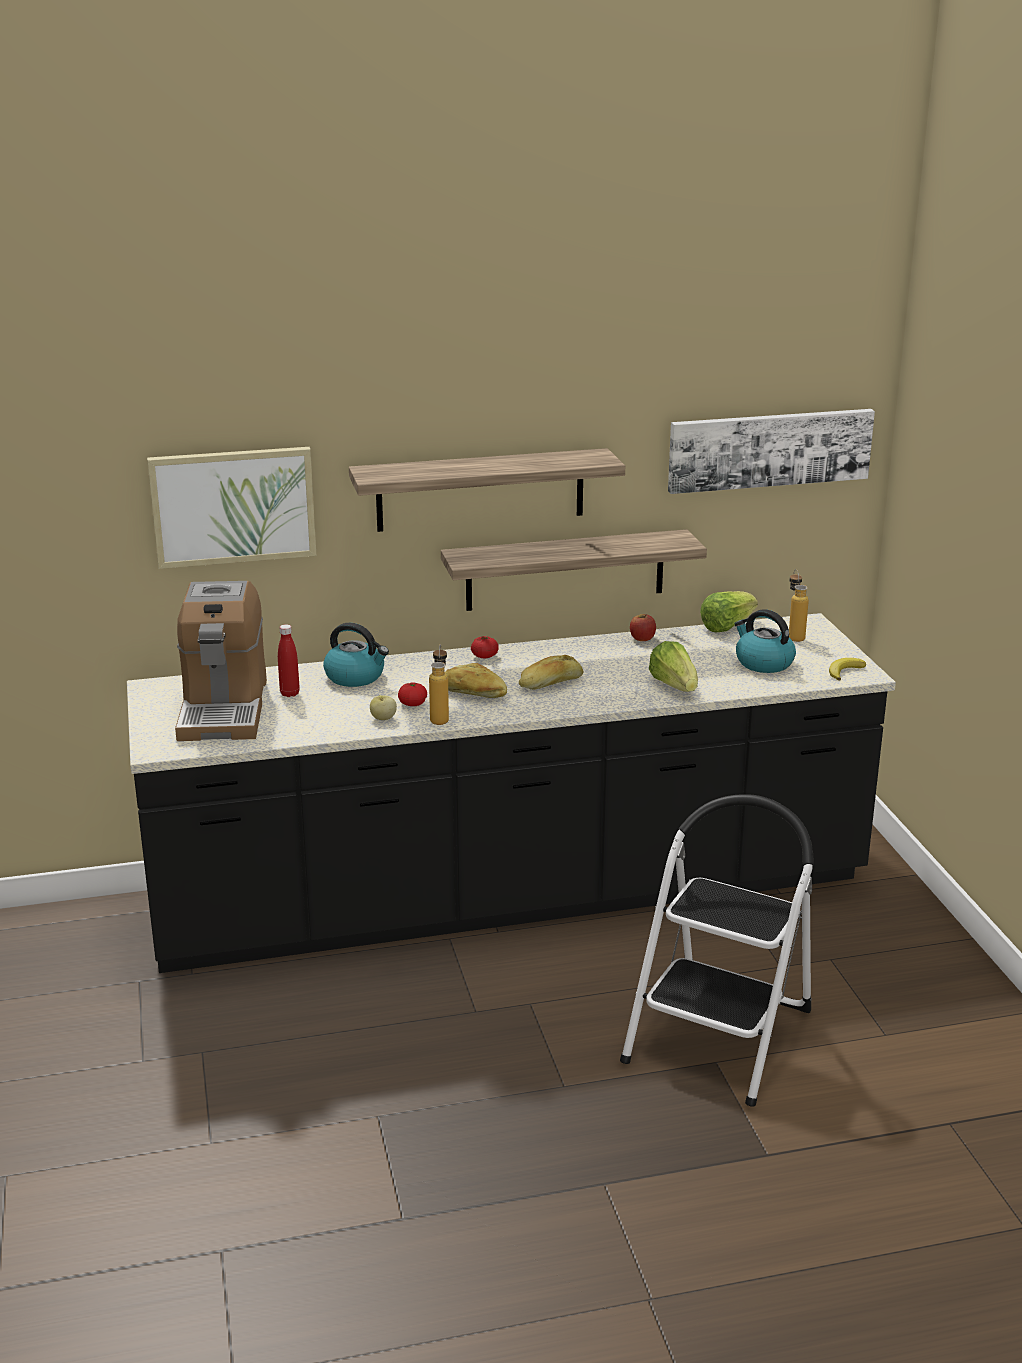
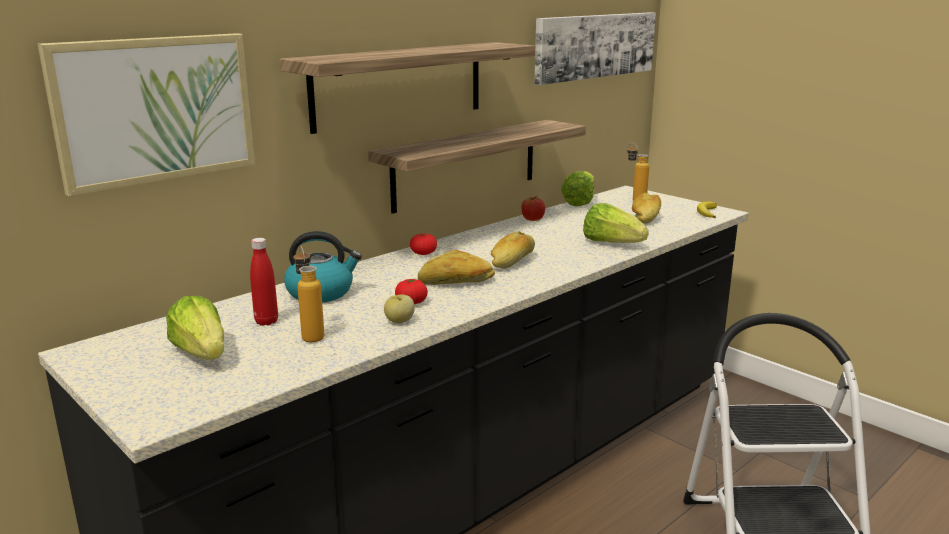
camera: 30 degrees left, 5 degrees down
(223, 708) = (202, 353): coffee machine -> lettuce
(440, 718) = (455, 308): bottle -> bottle (310, 334)
(763, 663) = (645, 217): kettle -> bread

